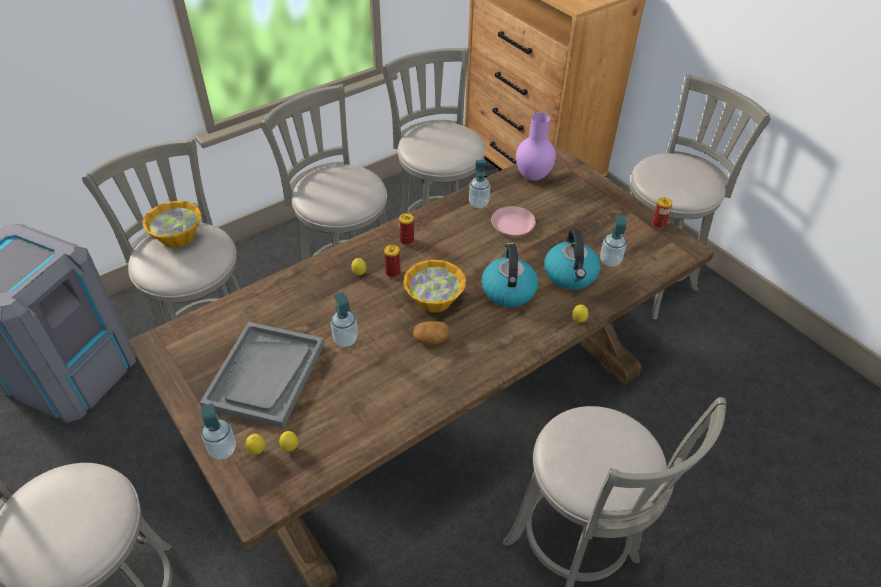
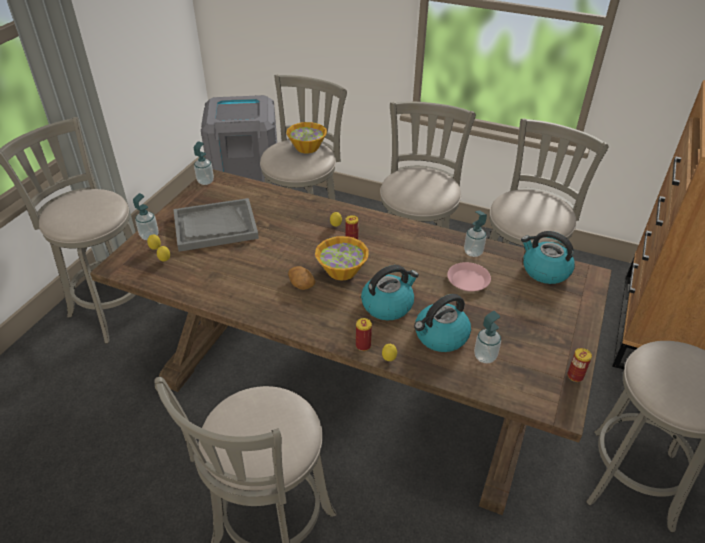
camera: 60 degrees right, 5 degrees down
(345, 339) = (270, 245): soap dispenser -> soap dispenser (205, 181)
(406, 240) = (391, 233): can -> can (363, 345)
(534, 177) = (544, 270): purple vase -> kettle

